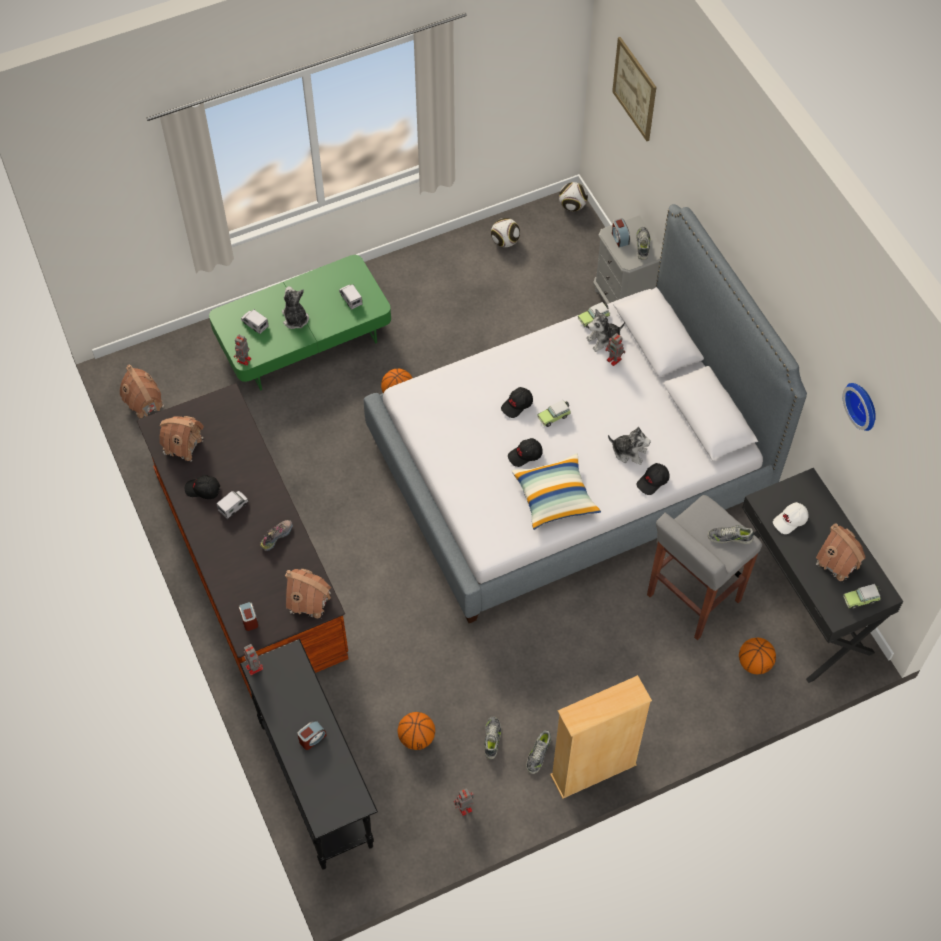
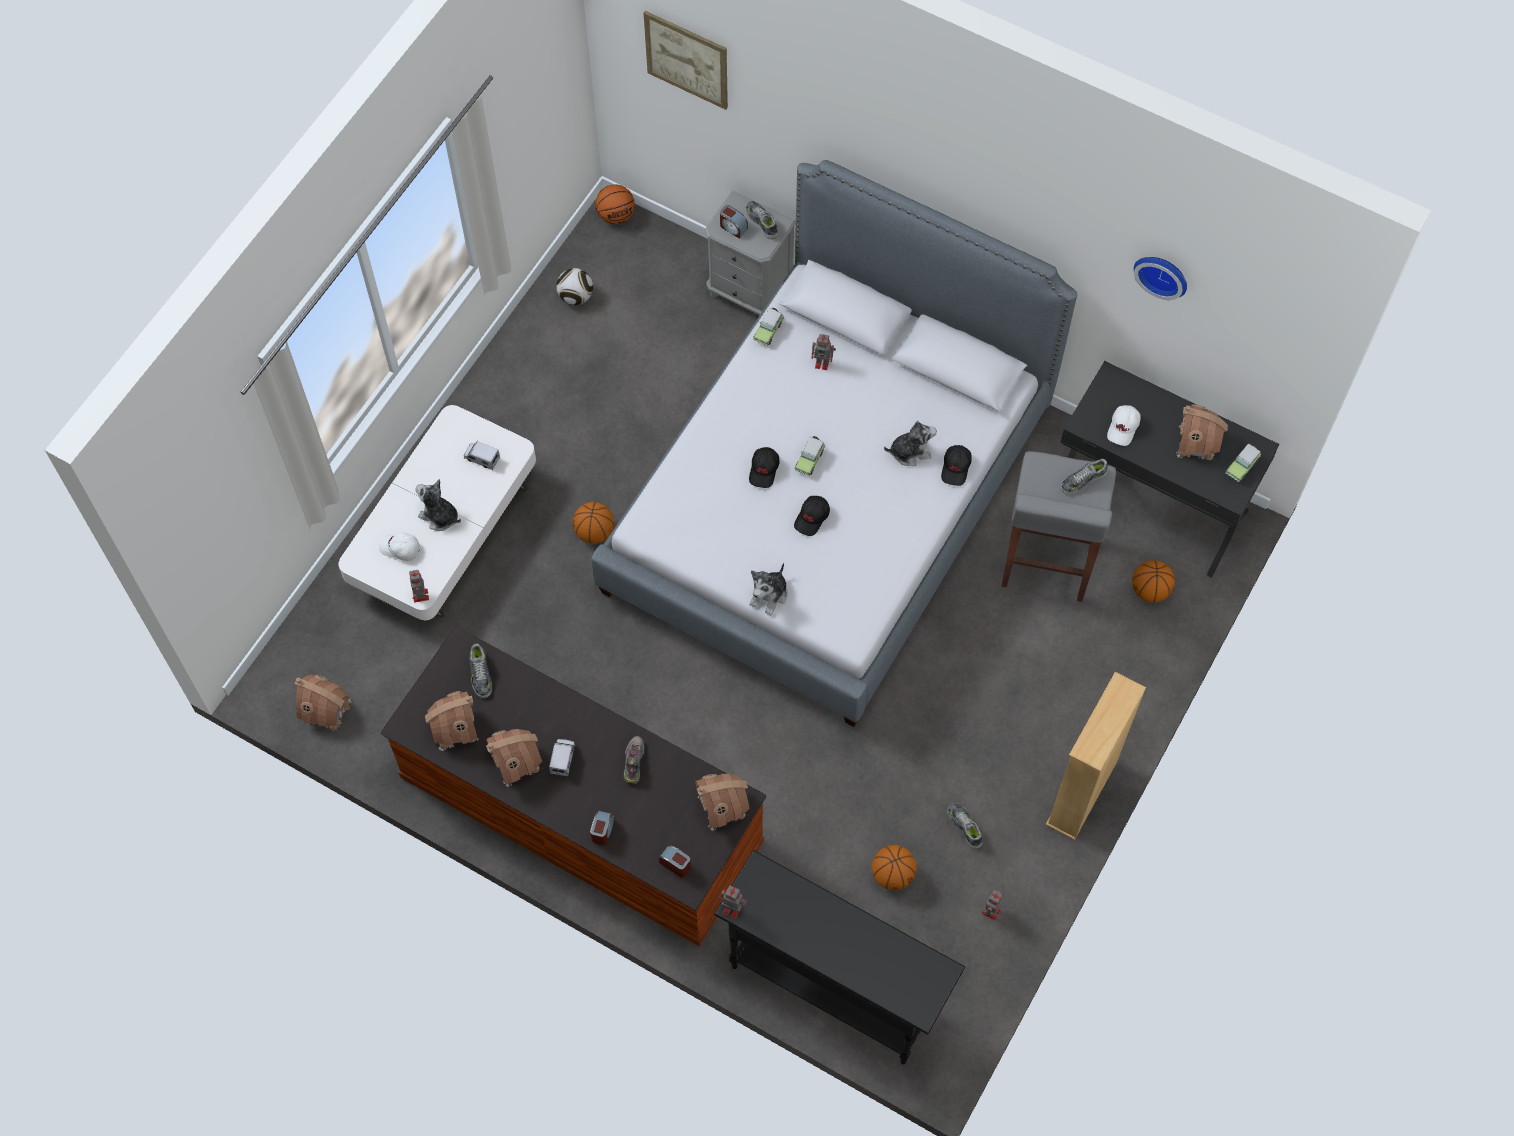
camera: 35 degrees left, 5 degrees up
(203, 490) = (516, 762): black cap -> toy house
(255, 324) = (400, 548): toy truck -> white cap
(304, 339) = (444, 533): green coffee table -> white coffee table
(312, 738) = (847, 939): alarm clock -> alarm clock (602, 830)
(538, 754) = (1019, 812): shoe -> shoe (480, 674)
(555, 498) = (875, 544): pillow -> none
(572, 206) = (616, 216): football -> basketball
(604, 340) = (796, 348): plush toy -> plush toy (769, 595)

